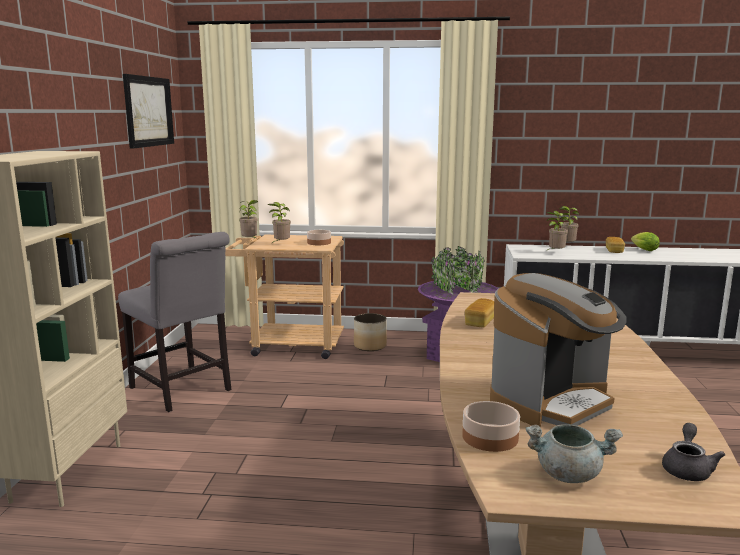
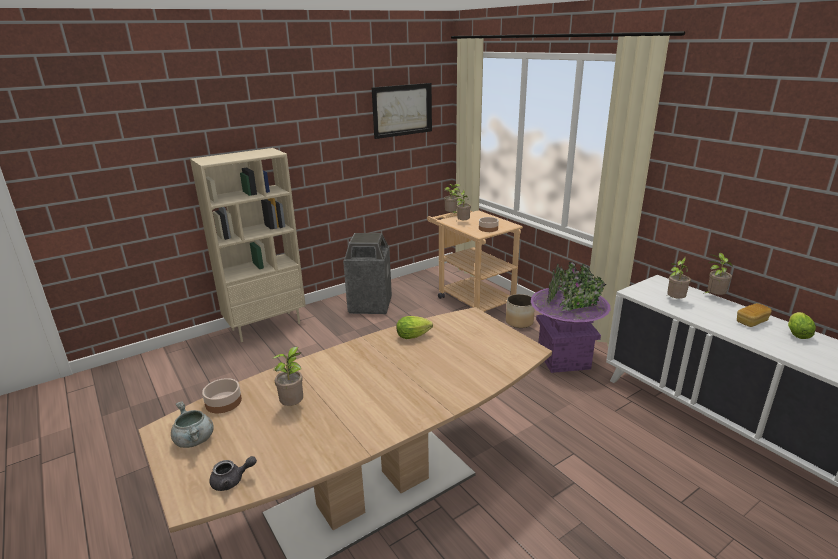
camera: 50 degrees right, 10 degrees up
(183, 391) = (370, 305): grey chair -> trash can
(480, 322) = (415, 336): bread -> lettuce
(551, 402) = (294, 405): coffee machine -> potted plant

